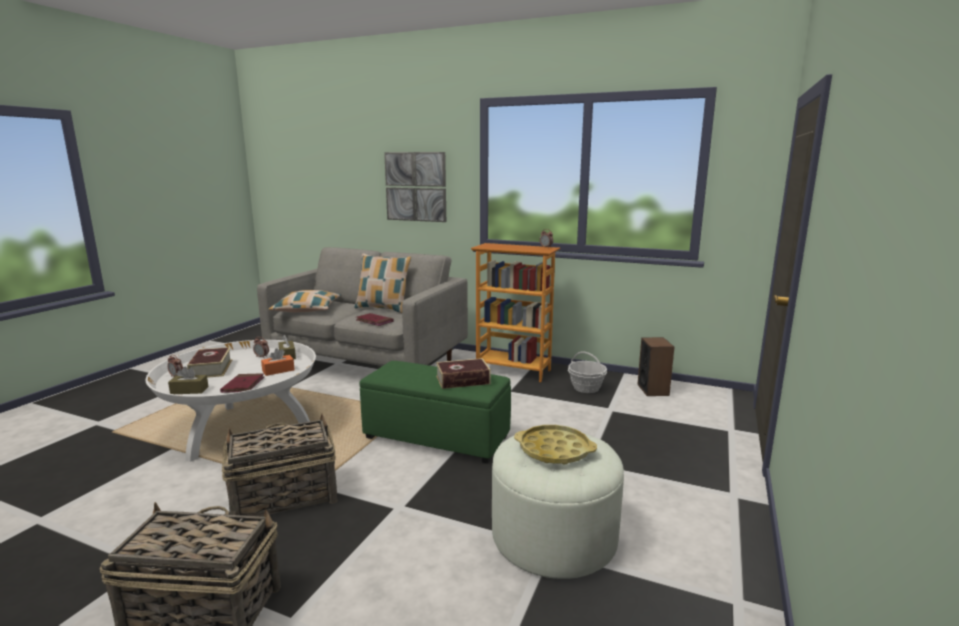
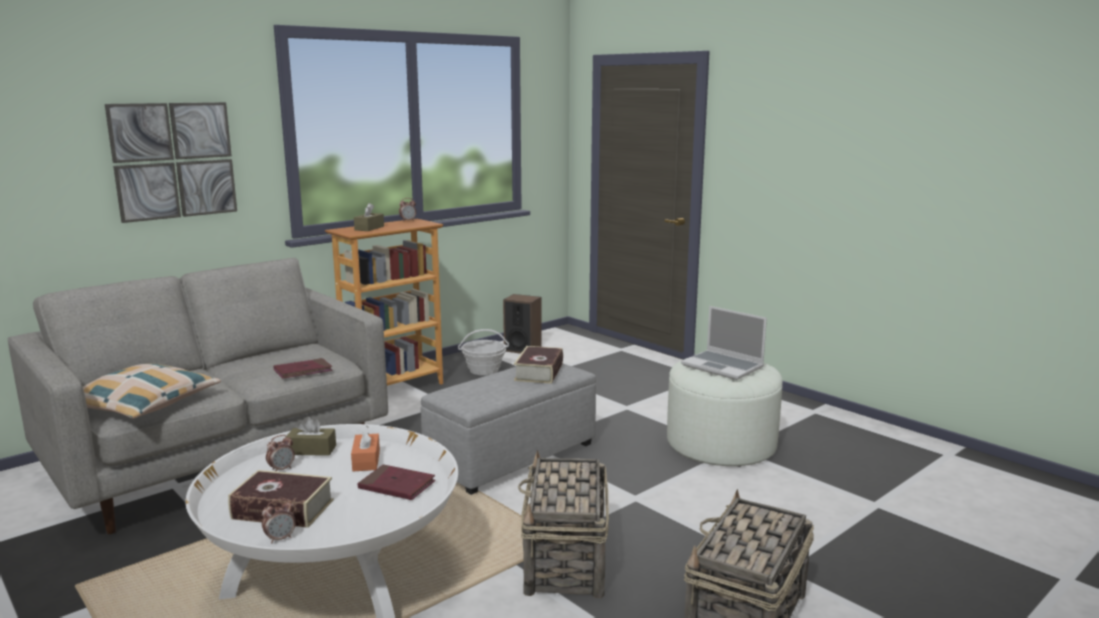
camera: 65 degrees left, 0 degrees up
(189, 390) = (368, 525): brown tissue box -> brown tissue box (369, 228)
(383, 308) = (245, 360): pillow -> none
(437, 437) = (513, 457): green ottoman -> grey ottoman
(554, 450) = (723, 366): yellow tray -> laptop

